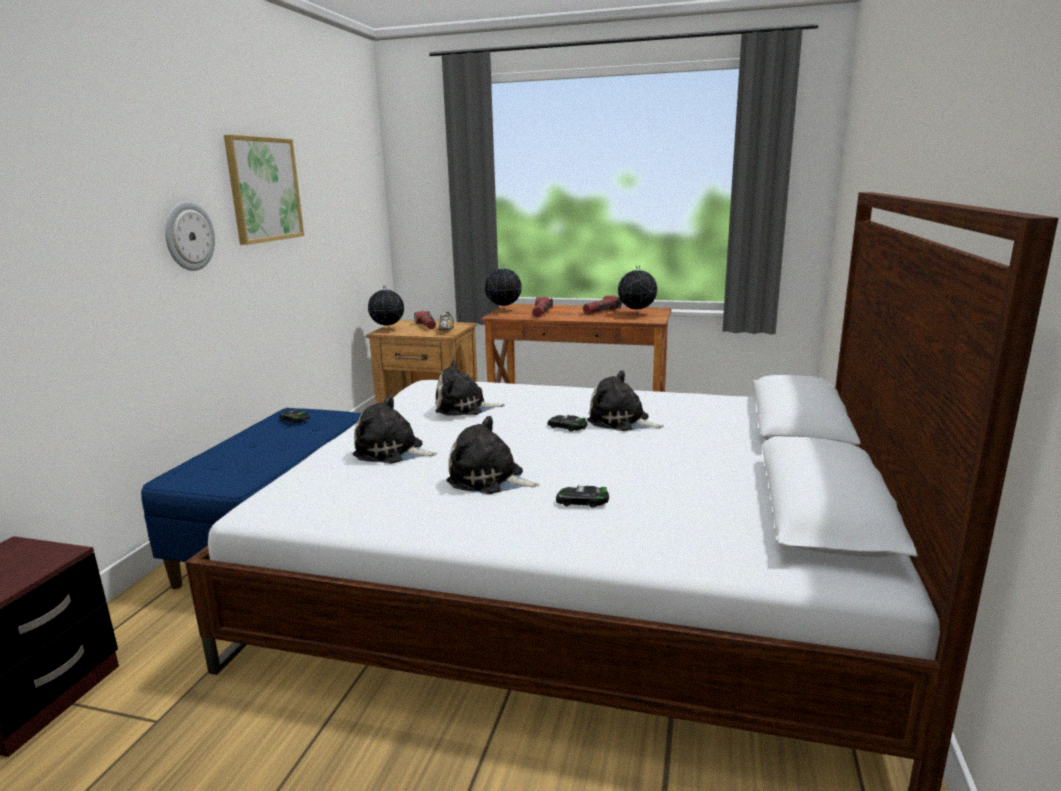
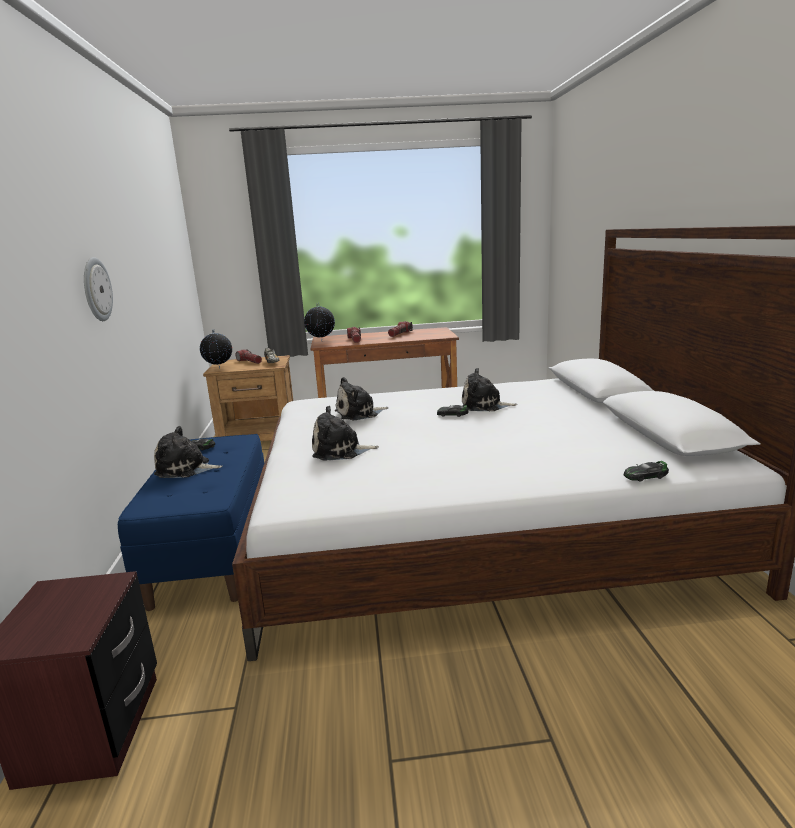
camera: 20 degrees left, 0 degrees up
(264, 189) = (131, 247): picture -> none
(489, 479) = (441, 455): plush toy -> plush toy (186, 469)
(582, 501) = (523, 456): toy car -> toy car (645, 476)
(636, 314) = (429, 333): globe -> none

